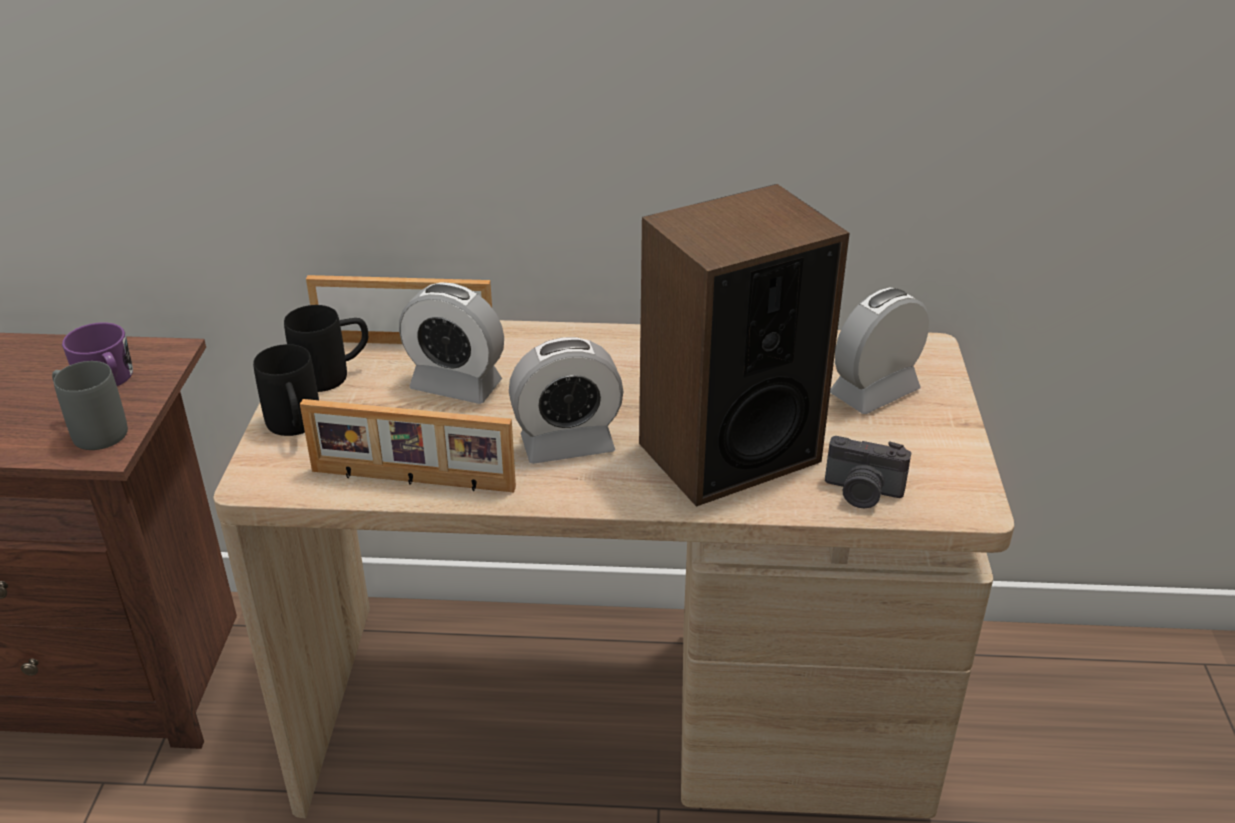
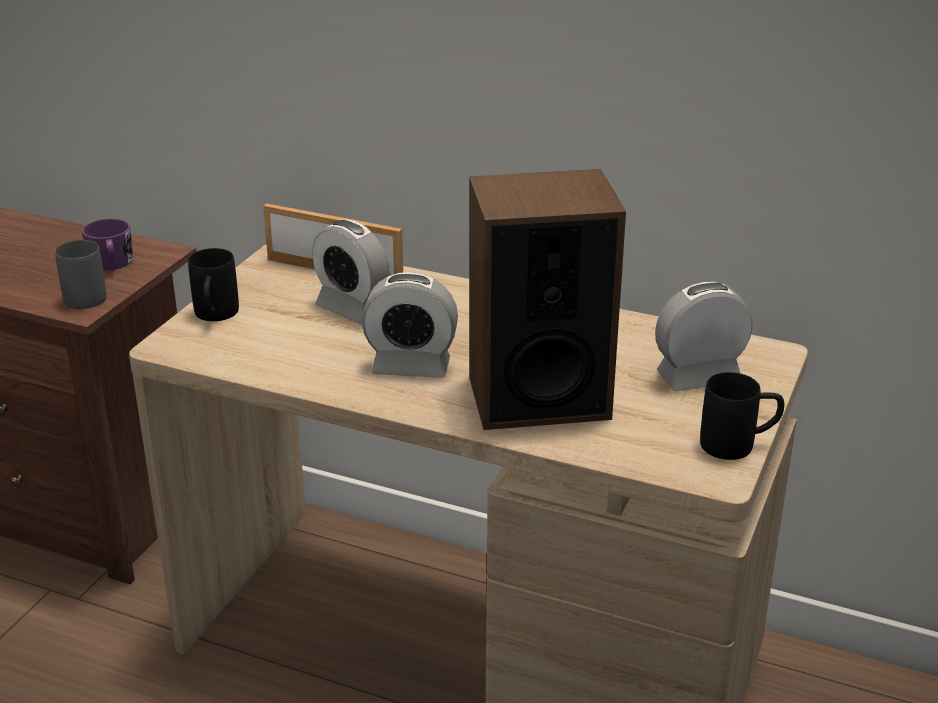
camera: 20 degrees right, 5 degrees down
(334, 375) = (266, 285): black mug -> black mug (739, 445)
(412, 481) = (276, 368): picture frame -> none
(862, 493) = (630, 448): camera -> none

